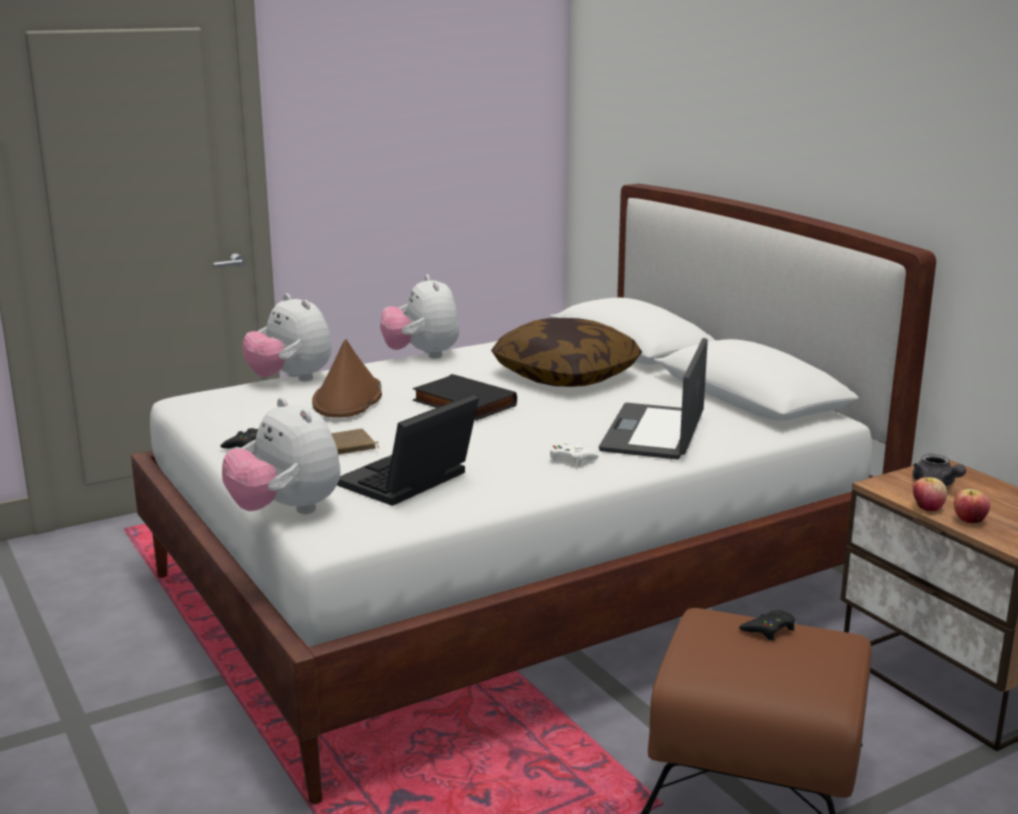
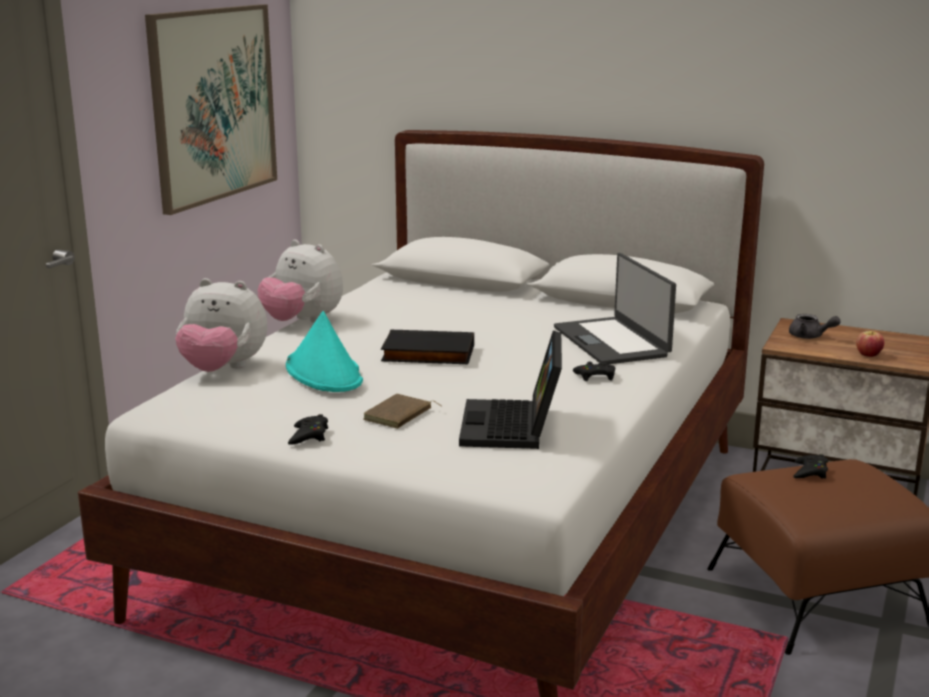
camera: 35 degrees left, 0 degrees up
(286, 511) = (459, 479): plush toy -> none
(348, 399) = (324, 373): brown hat -> turquoise hat
(446, 140) = (213, 104): none -> picture
(566, 376) = (460, 313): pillow -> none
(571, 459) = (595, 376): white game controller -> black game controller
(927, 508) = (833, 354): apple -> none

